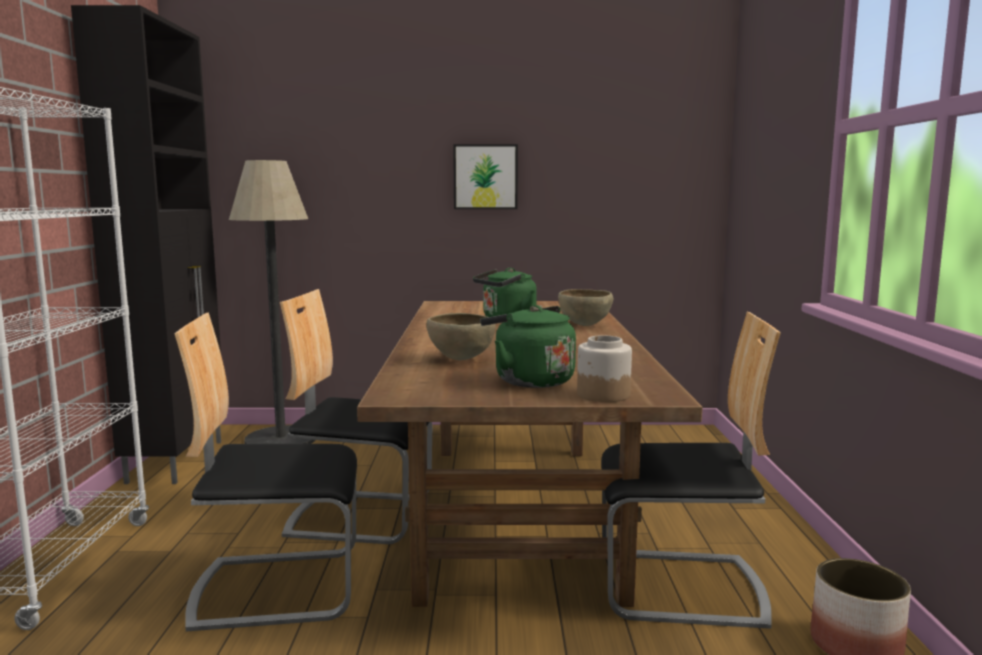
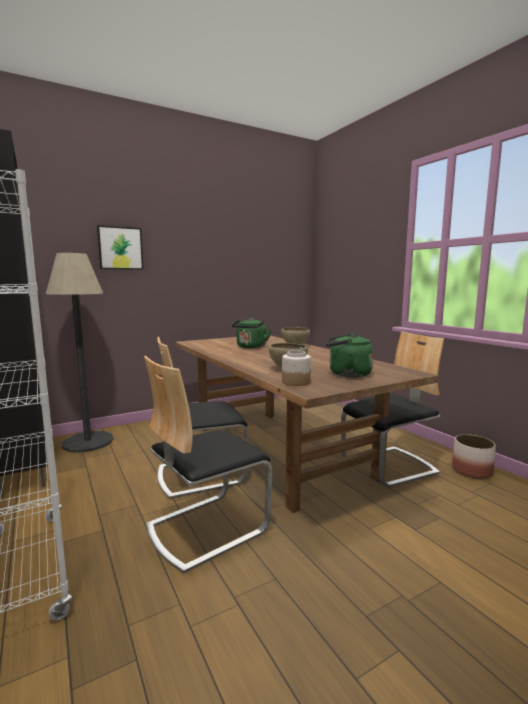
camera: 30 degrees left, 0 degrees up
(485, 177) = (201, 267): picture -> picture (120, 248)
(602, 395) = (393, 376): jar -> jar (295, 382)

